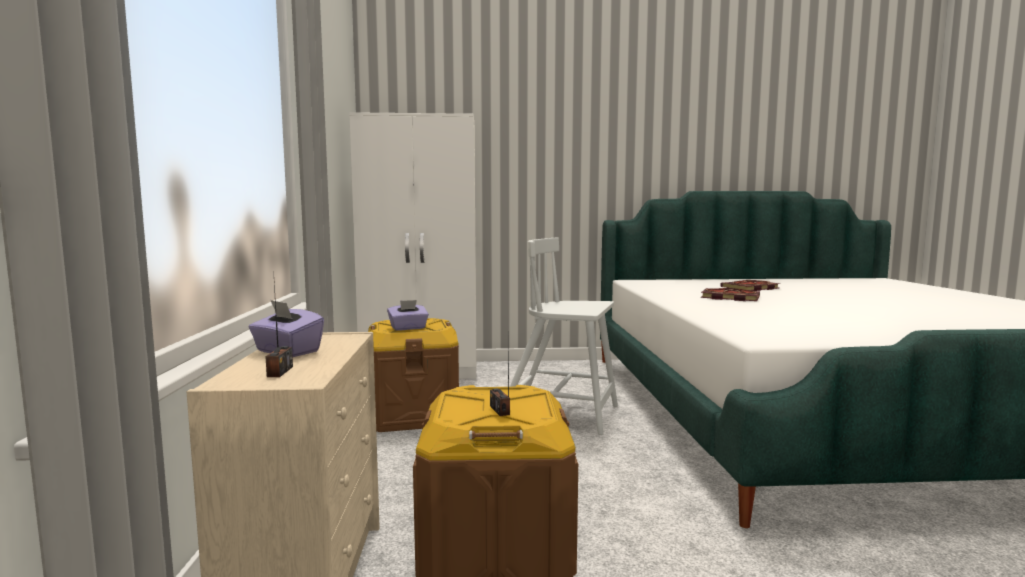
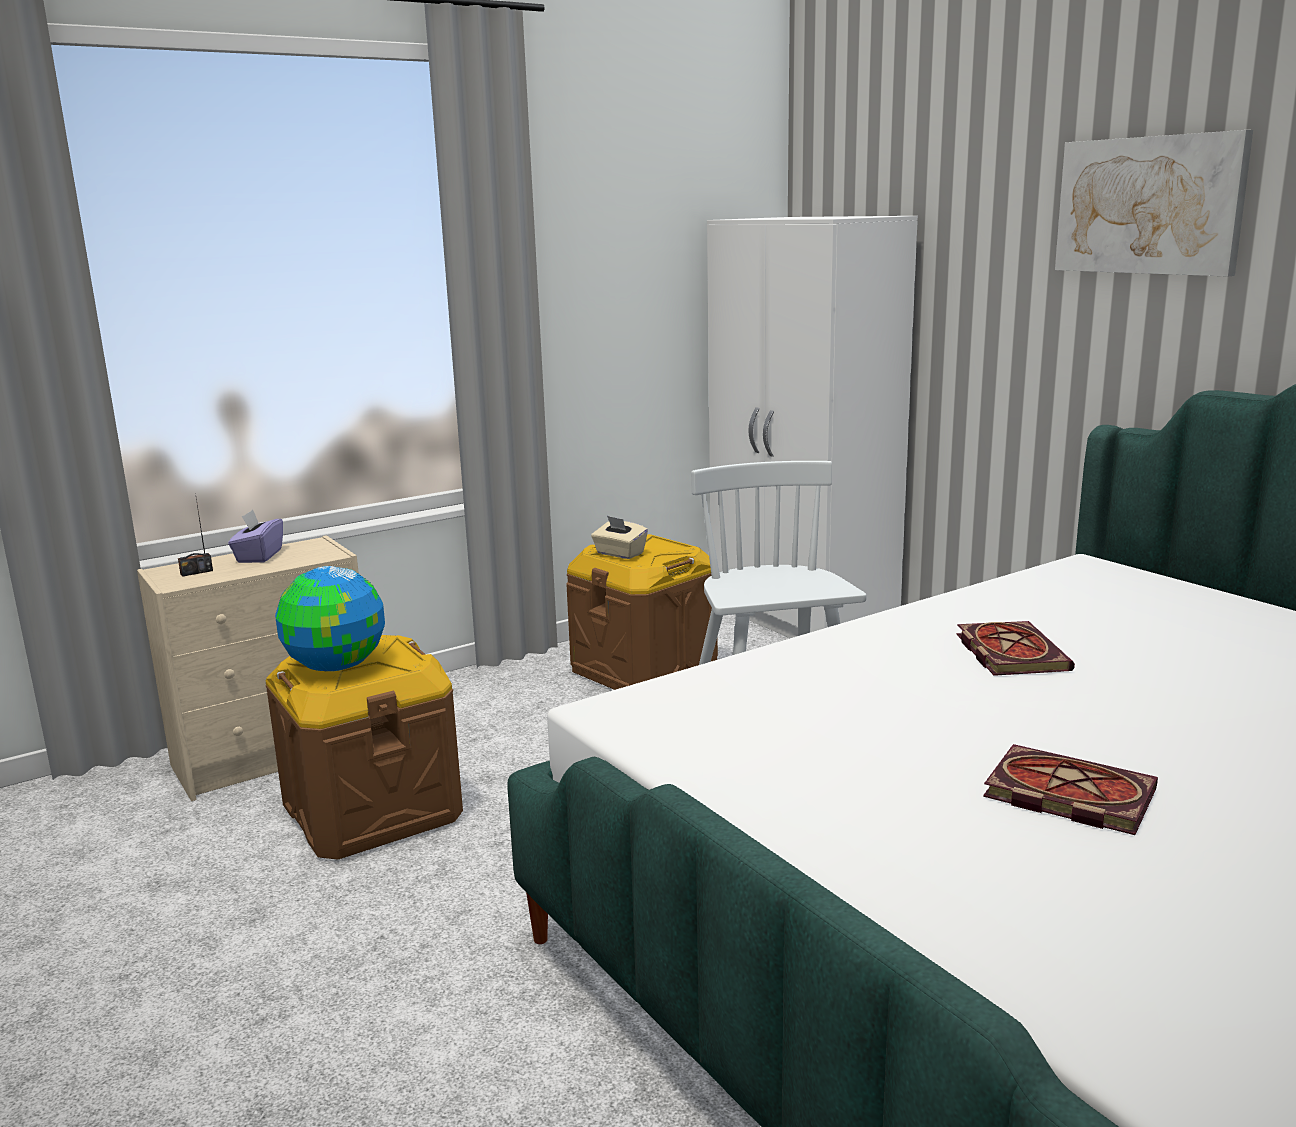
camera: 60 degrees right, 10 degrees up
(408, 328) = (619, 554): purple tissue box -> beige tissue box
(500, 410) = (336, 667): radio -> globe
(607, 122) = (1149, 205): none -> picture
(750, 288) = (1195, 654): book -> book (1064, 795)

